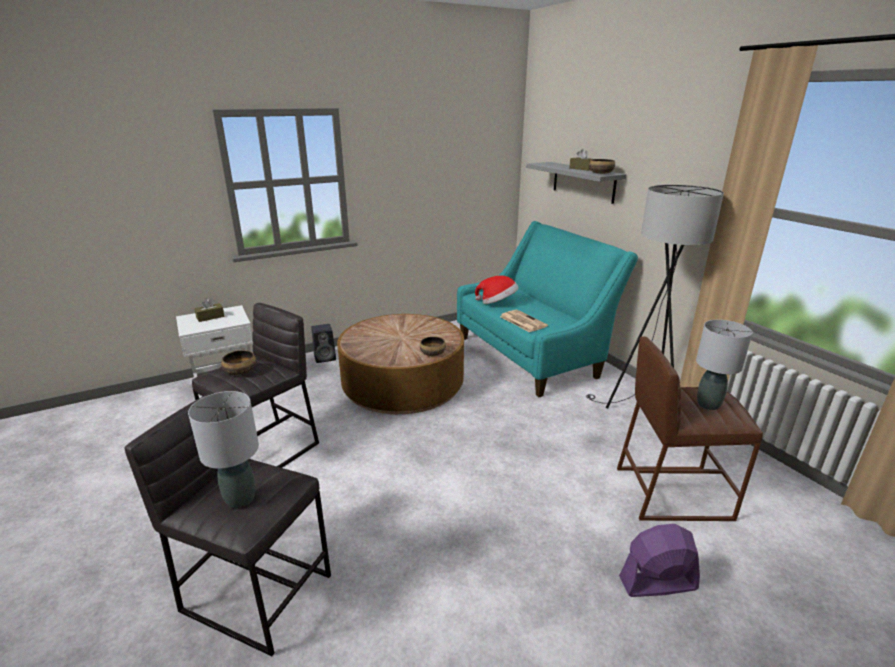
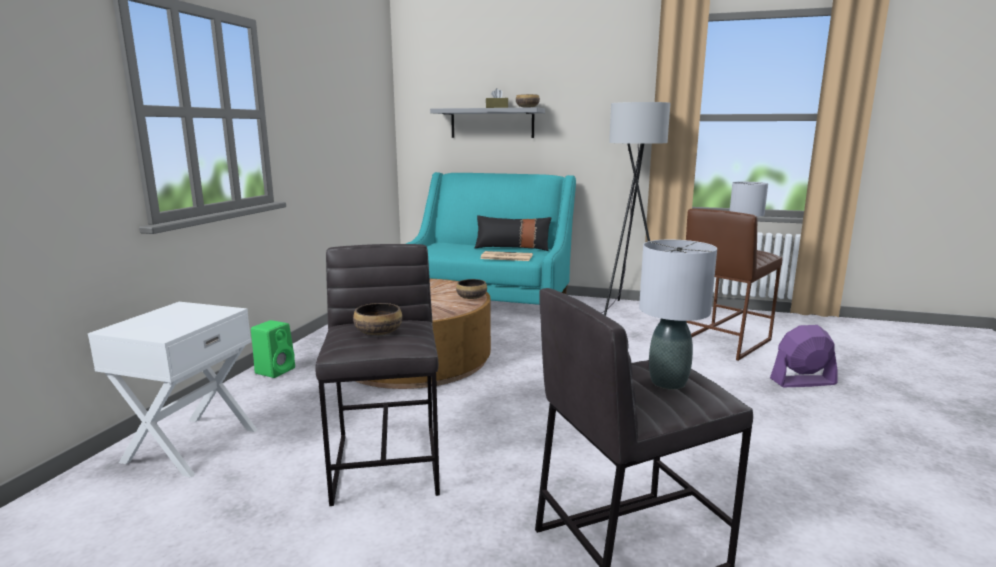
camera: 45 degrees left, 10 degrees down
(210, 317) = (162, 319): brown tissue box -> none
(326, 357) = (276, 370): black speaker -> green speaker
(497, 303) = (454, 252): hat -> none
(553, 311) = (512, 248): none -> black pillow
(657, 583) = (802, 381): purple fan -> purple fan turned 45 degrees clockwise

